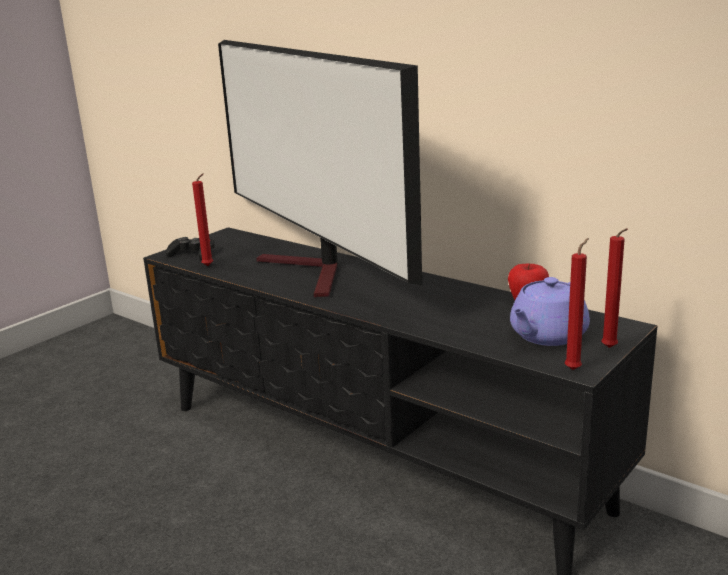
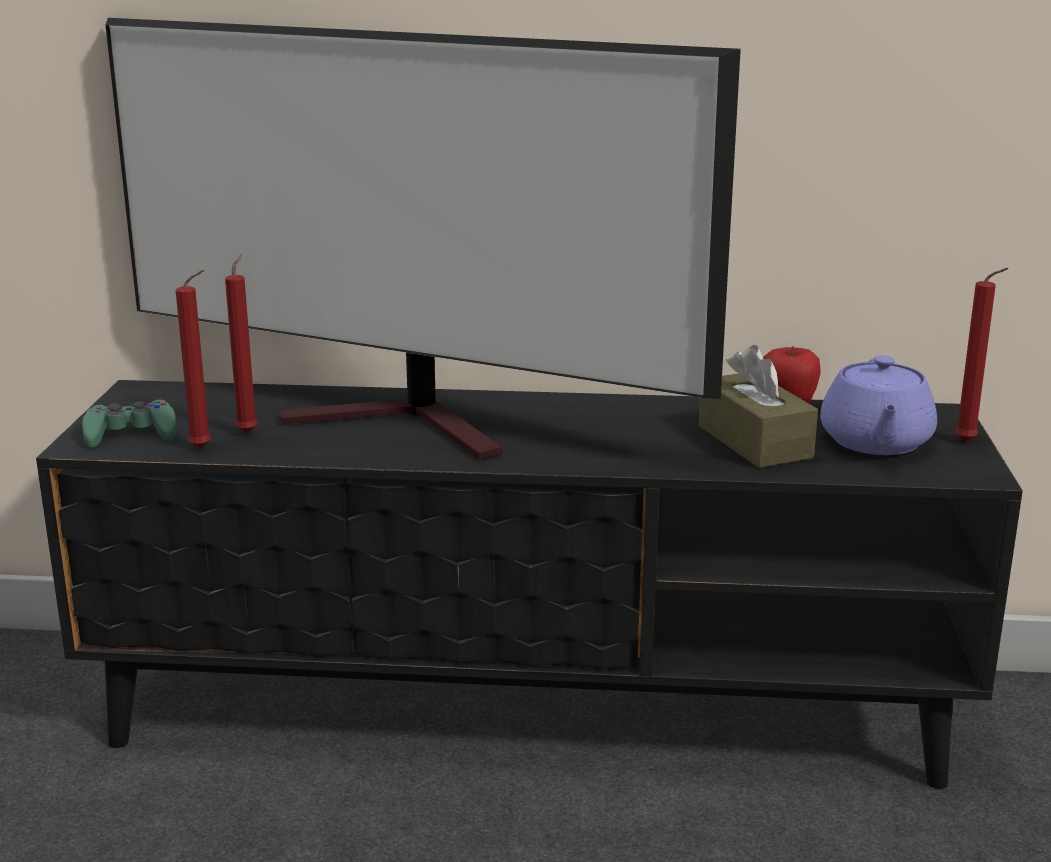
camera: 35 degrees left, 0 degrees up
(192, 253) = (130, 433): black game controller -> green game controller
(473, 319) = (754, 442): none -> brown tissue box
(574, 369) = (971, 474): red candle -> red candle (249, 431)

